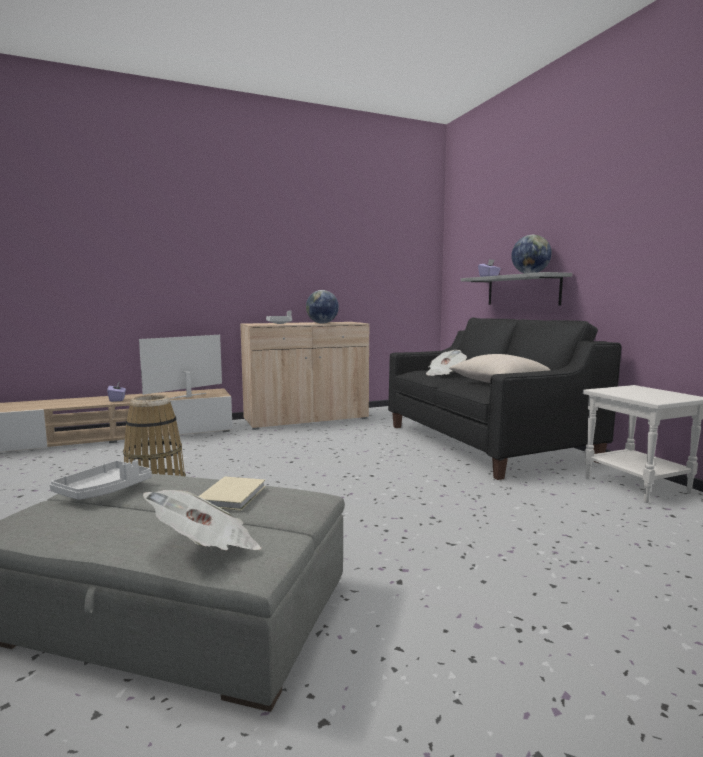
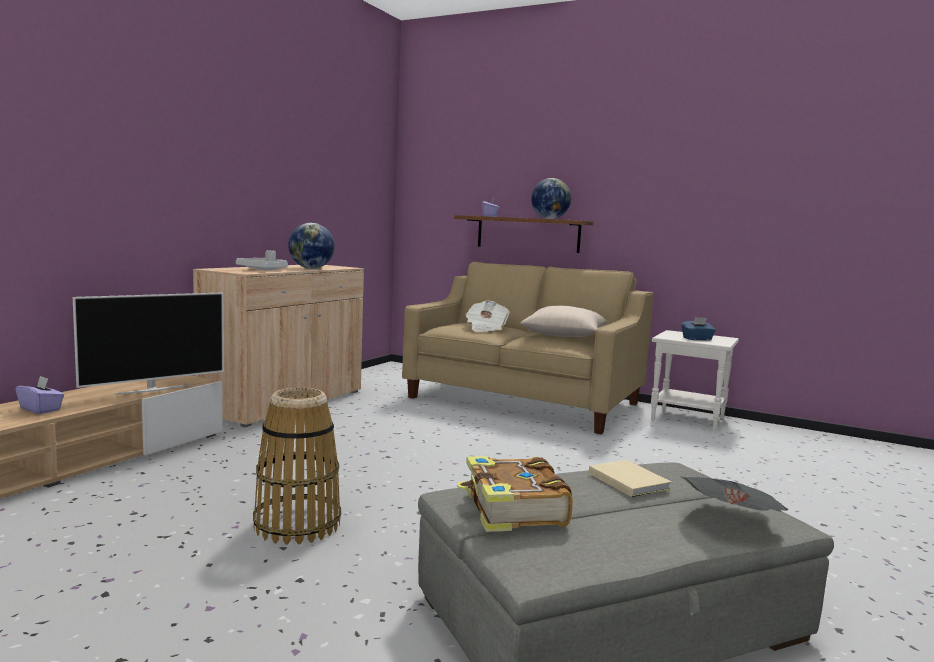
camera: 40 degrees left, 0 degrees up
(104, 491) = (513, 509): grey tray -> book
(187, 396) = (153, 389): television -> television turned 135 degrees counterclockwise
(485, 442) = (524, 401): black sofa -> beige sofa
(522, 290) = (527, 234): grey shelf -> brown shelf
(638, 394) = (697, 339): none -> blue tissue box

